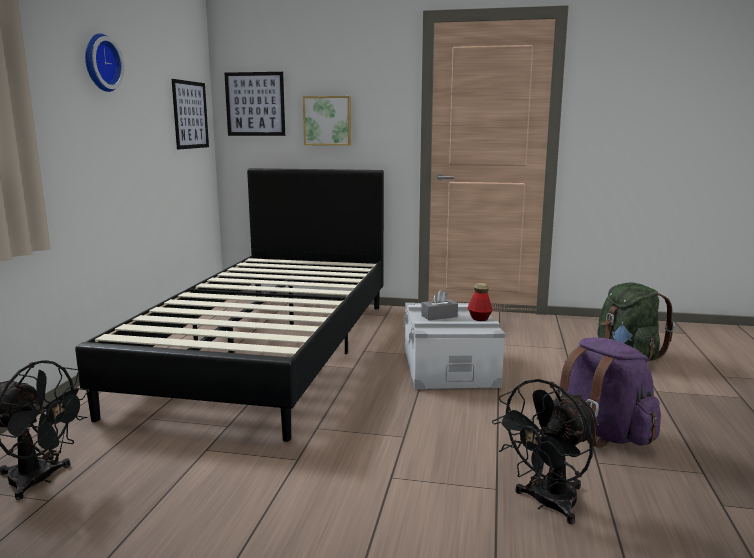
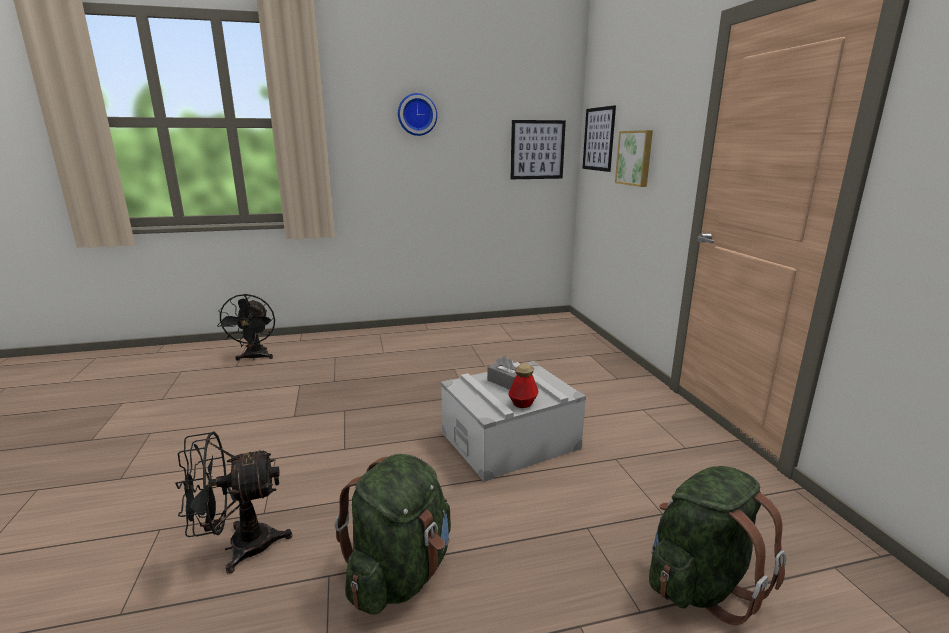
camera: 65 degrees right, 5 degrees up
(270, 350) = (472, 357): black bed -> none
(547, 504) = (239, 547): black fan -> black fan turned 45 degrees counterclockwise
(602, 434) = (400, 574): purple backpack -> green backpack

